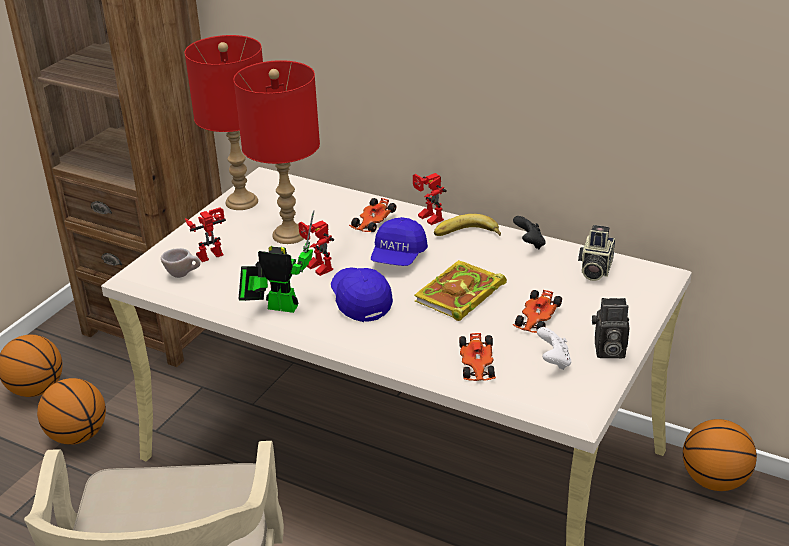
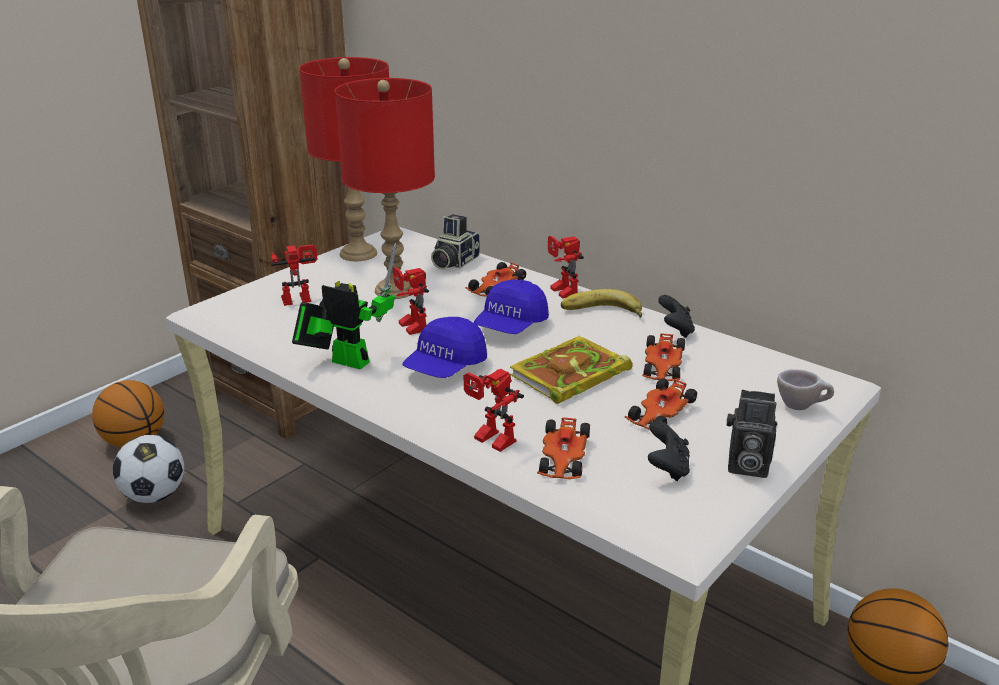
camera: 10 degrees right, 5 degrees down
(78, 435) = (154, 495): basketball -> football
(183, 274) = (256, 315): beige cup -> beige cup (801, 407)
(360, 301) = (445, 367): blue cap -> blue cap turned 135 degrees counterclockwise
(418, 358) = (489, 441): none -> toy robot
(528, 277) = (662, 367): none -> toy car
(554, 361) = (667, 468): white game controller -> black game controller
(594, 269) = (751, 367): camera -> camera (453, 262)

